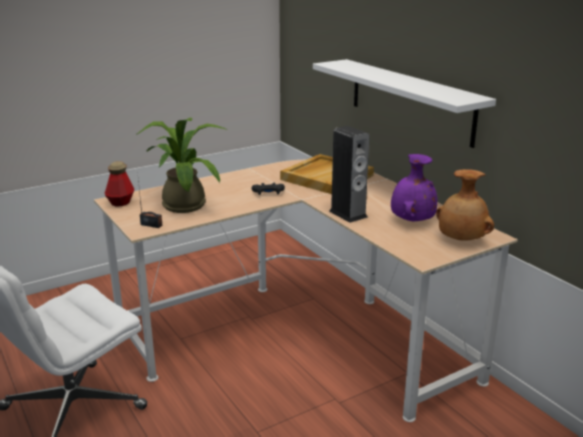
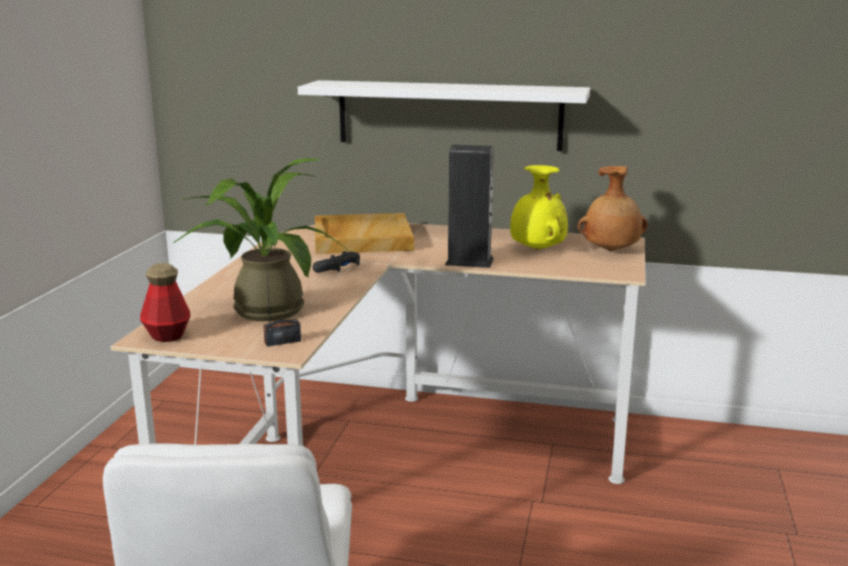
camera: 45 degrees left, 5 degrees down
(411, 220) = (536, 249): purple vase -> yellow vase

